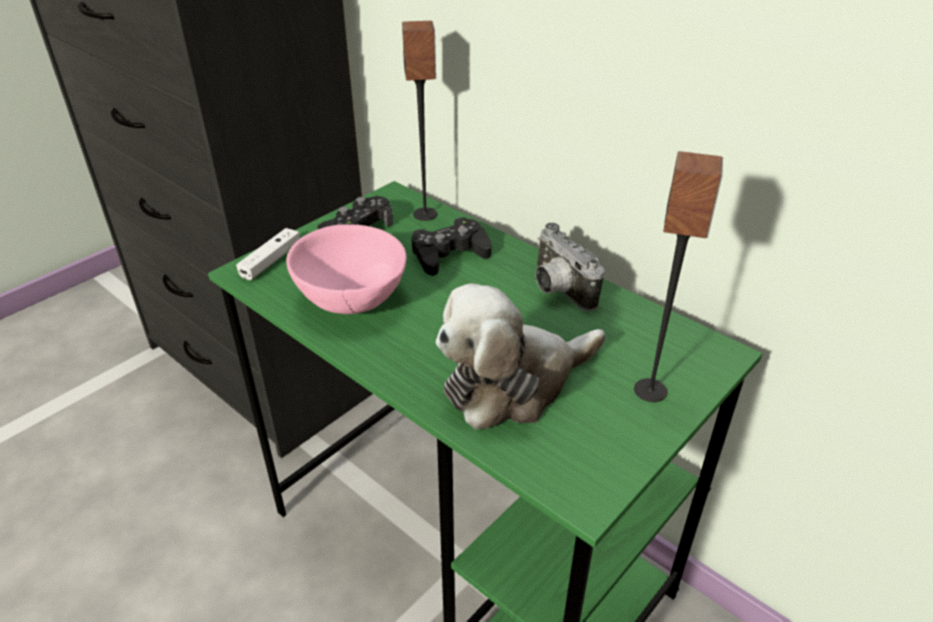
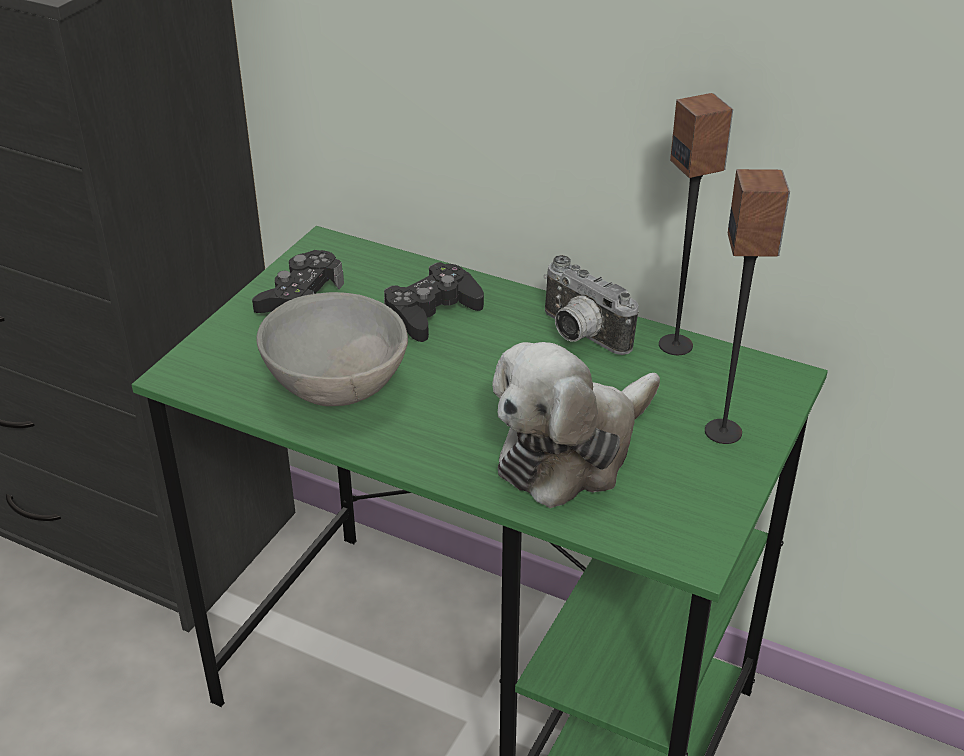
camera: 15 degrees left, 0 degrees up
(271, 260) = (208, 355): white game controller -> none
(353, 298) = (338, 385): pink bowl -> grey bowl
(425, 214) = (379, 265): speaker -> speaker (676, 345)

